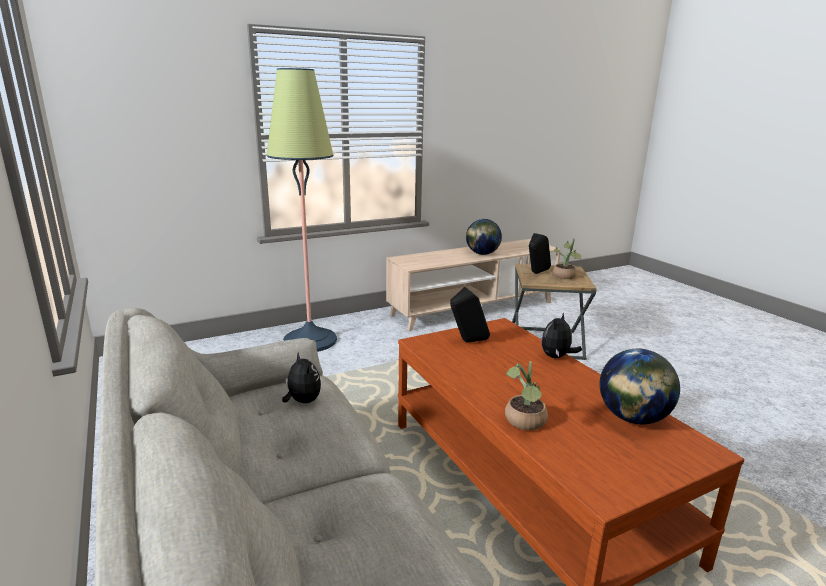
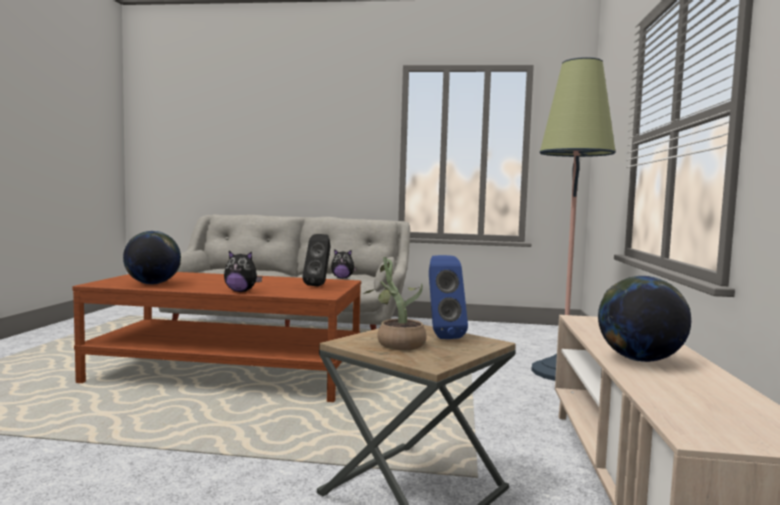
camera: 125 degrees right, 15 degrees down
(523, 423) = (214, 275): potted plant -> none
(535, 273) = (441, 336): black speaker -> blue speaker
(557, 357) = (241, 291): plush toy -> plush toy turned 120 degrees clockwise

